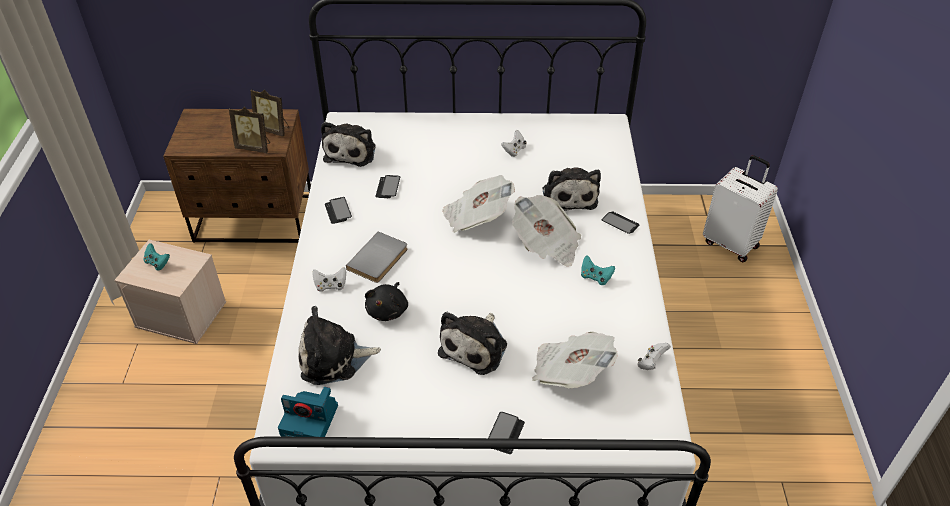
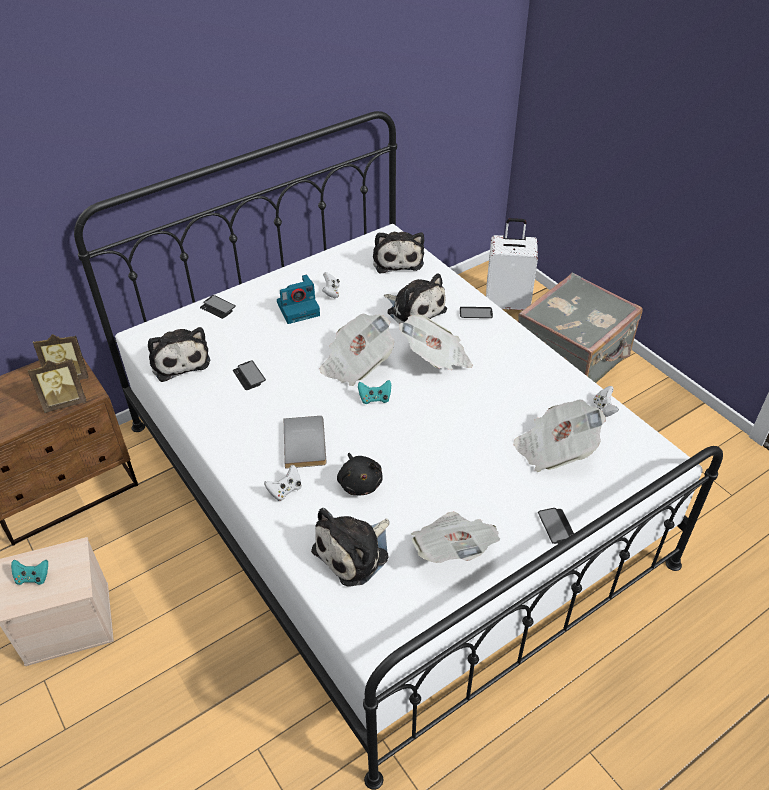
camera: 35 degrees left, 0 degrees up
(311, 420) = (389, 617): camera -> camera (299, 308)
(338, 211) = (222, 420): phone -> phone (218, 308)
(405, 400) = (453, 550): none -> newspaper
(476, 346) = (464, 471): plush toy -> plush toy (397, 259)
(595, 277) = (500, 365): turquoise game controller -> turquoise game controller (375, 399)
(749, 324) = (573, 360): none -> grey suitcase

